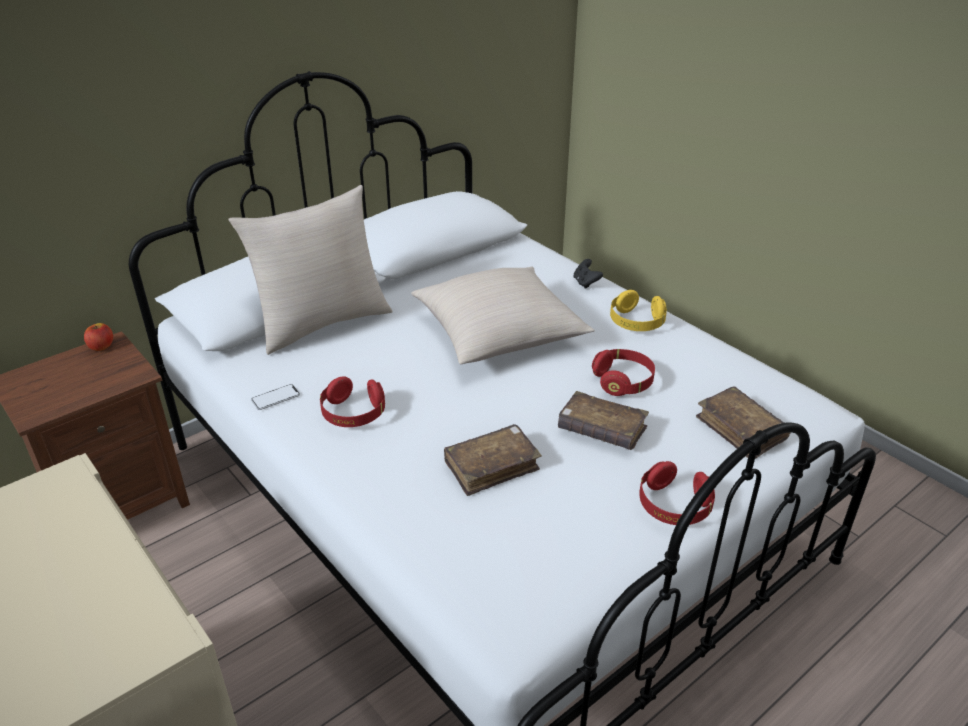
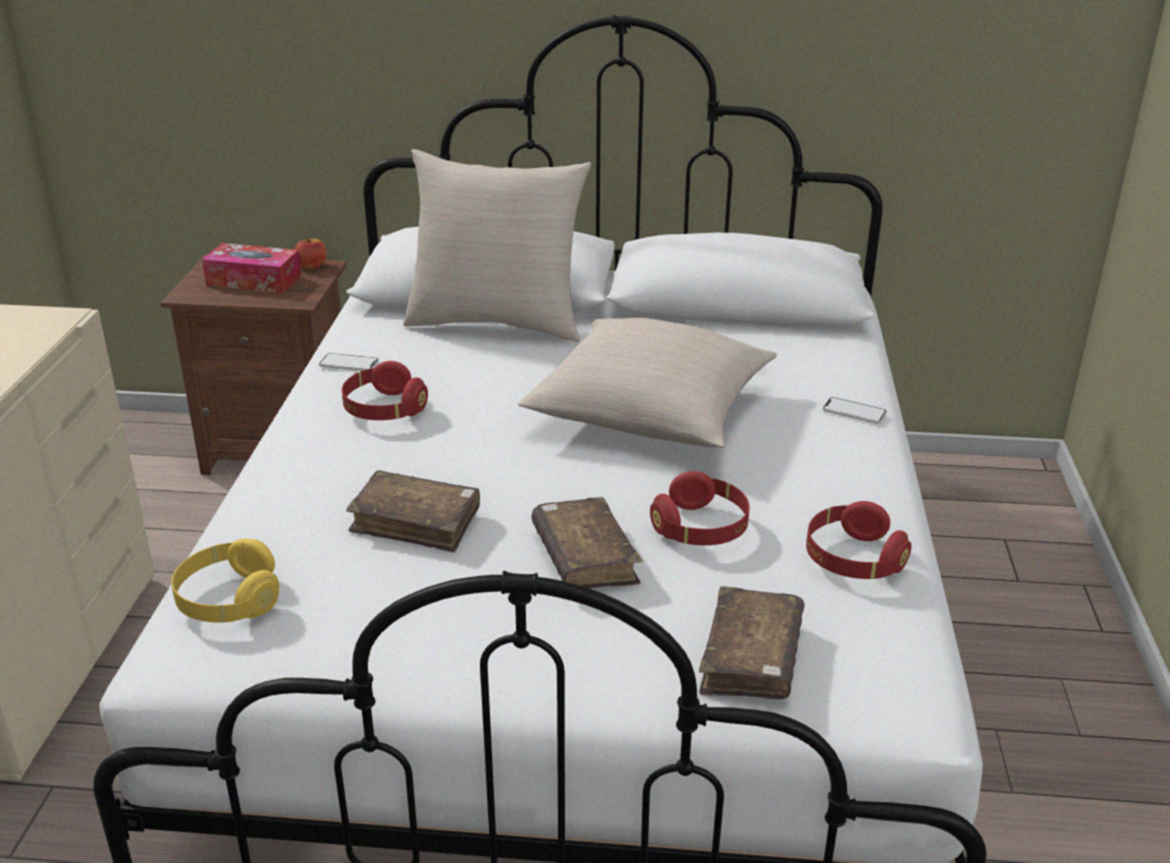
camera: 45 degrees right, 5 degrees down
(72, 378) = (254, 280): none -> tissue box
(586, 283) = (854, 412): black game controller -> phone
(636, 323) = (838, 481): yellow headphones -> yellow headphones (228, 601)
(673, 506) = (520, 673): red headphones -> red headphones (852, 560)

